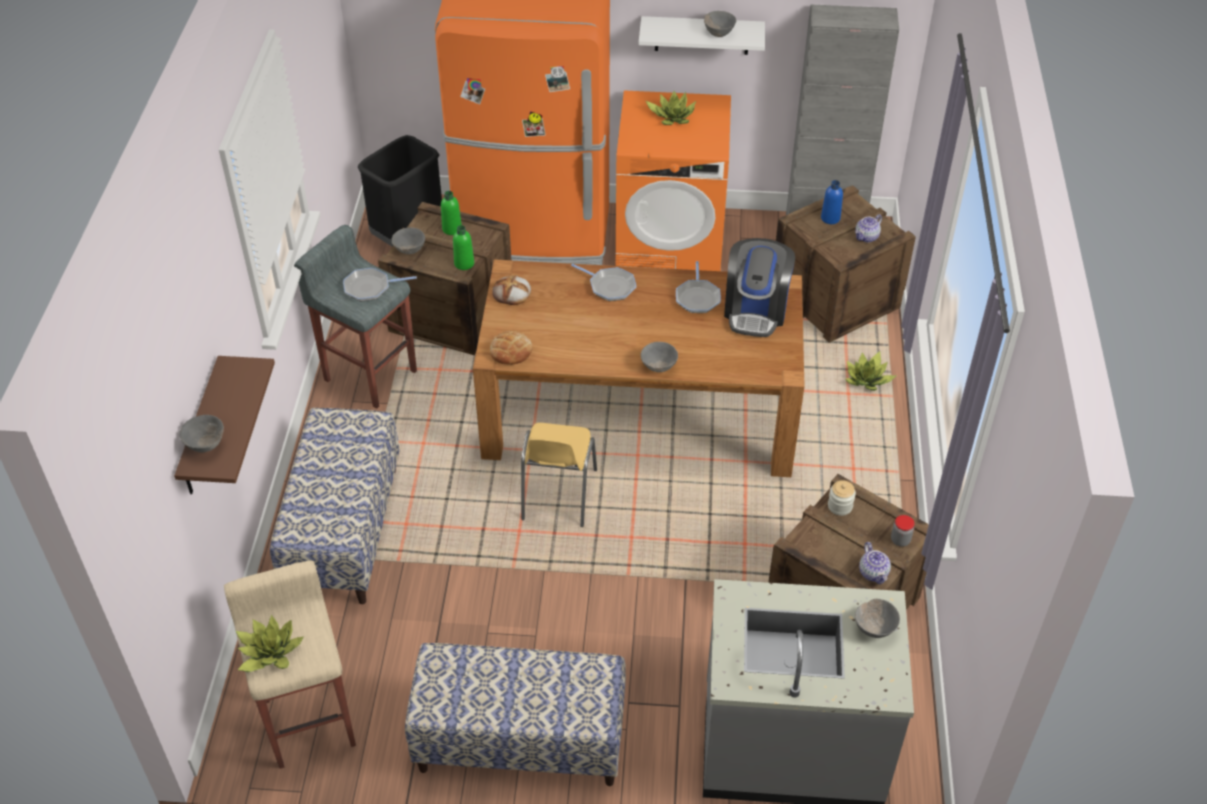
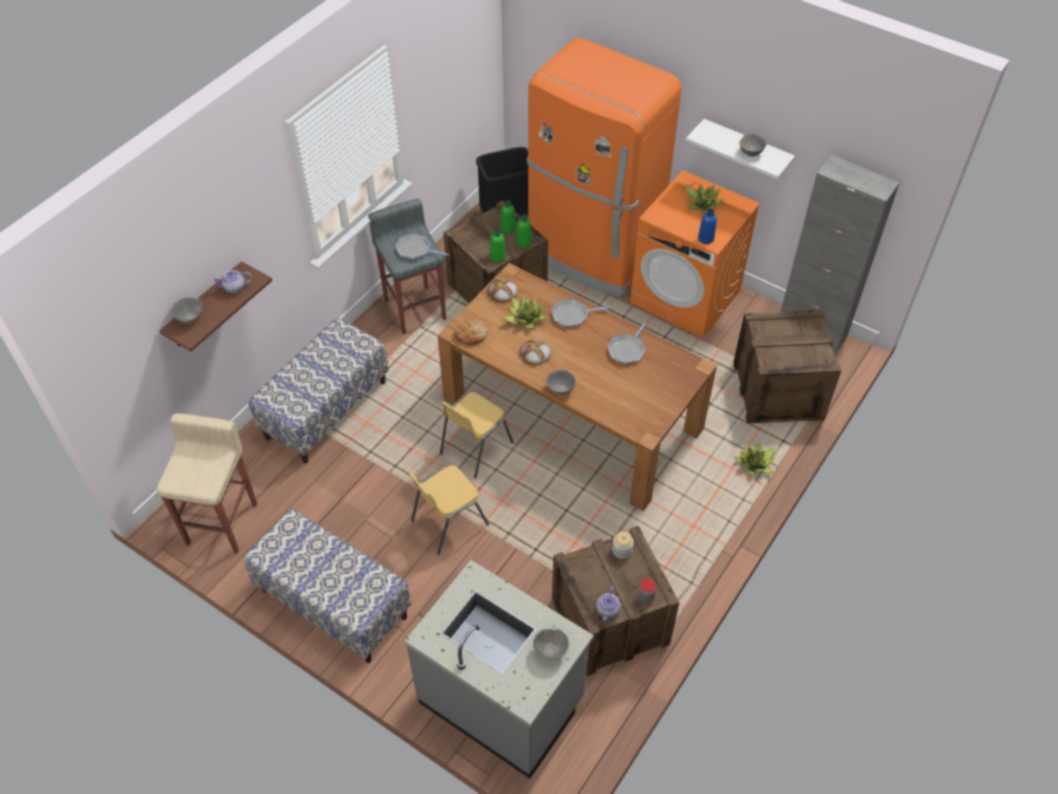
camera: 30 degrees right, 5 degrees up
(269, 653) = (182, 470): potted plant -> potted plant (525, 318)
(409, 250) = (469, 233): grey bowl -> none
(483, 237) = (524, 243): none -> green bottle
(588, 588) = (448, 522): none -> yellow chair
(601, 342) = (535, 354): none -> bread
(610, 286) = (572, 315): frying pan -> frying pan turned 105 degrees clockwise
(756, 310) = (662, 377): coffee machine -> none
(830, 218) = (785, 329): blue bottle -> blue bottle (706, 238)
(866, 237) = (802, 355): teapot -> teapot (235, 288)

